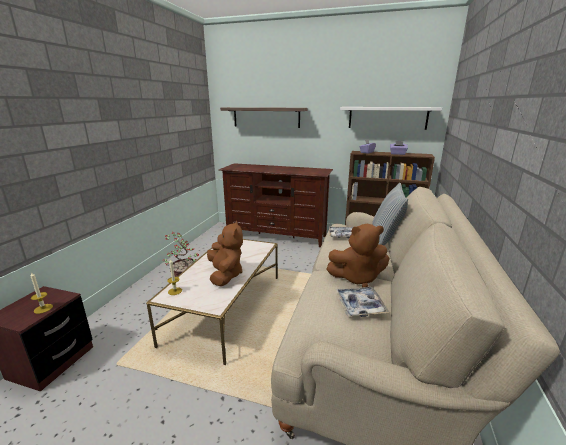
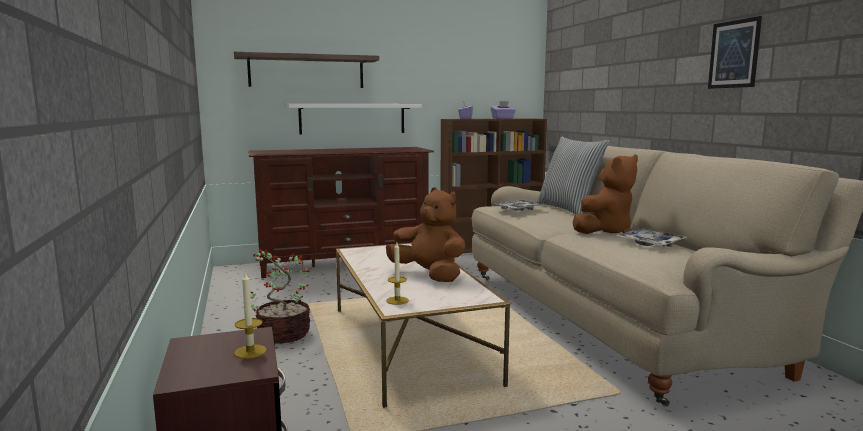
camera: 35 degrees left, 10 degrees down
(387, 118) = (480, 73): white shelf -> white shelf (352, 118)
(522, 138) = (734, 54): none -> picture

